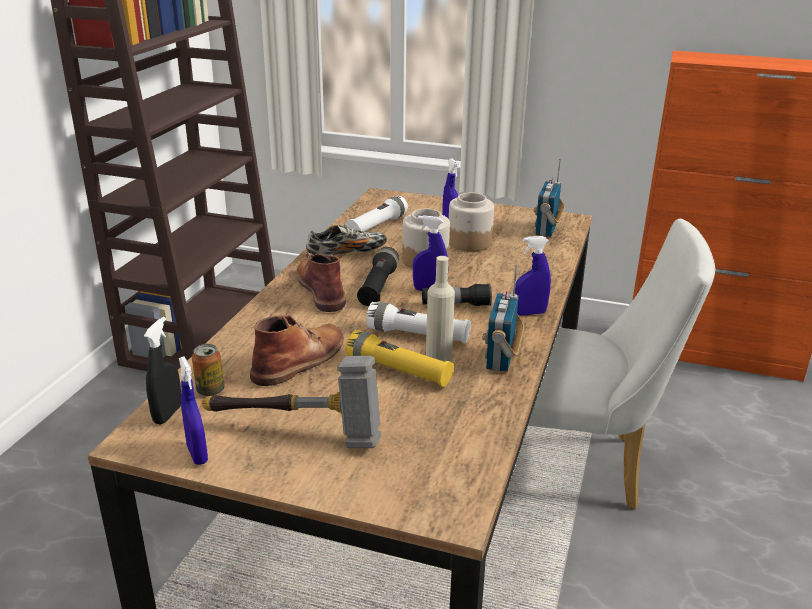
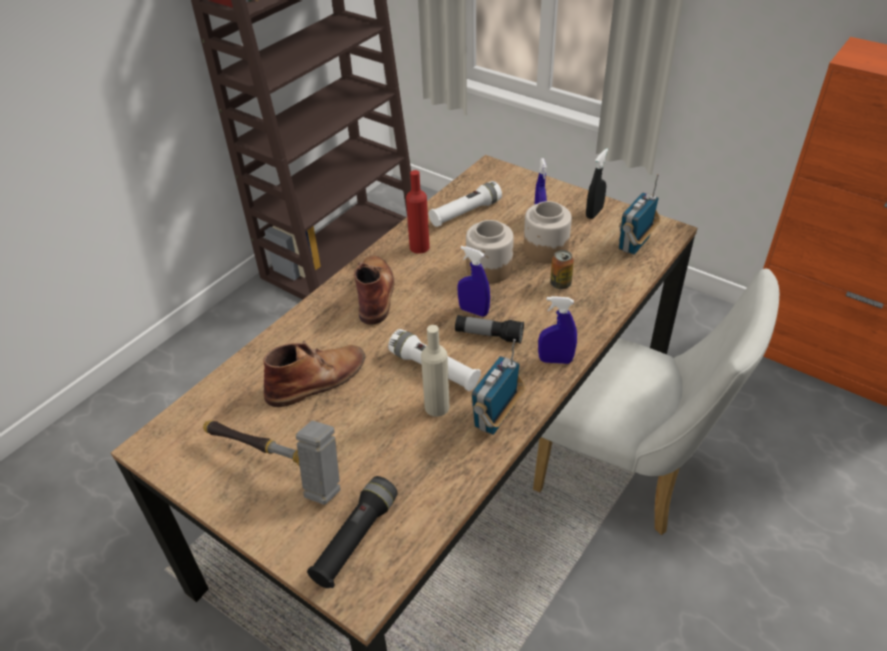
camera: 20 degrees right, 15 degrees up
(167, 414) = (185, 421): black spray bottle -> black spray bottle (594, 213)
(197, 454) = (189, 472): blue spray bottle -> none
(210, 390) = (229, 401): can -> can (560, 284)
(346, 253) = (419, 247): shoe -> red bottle
(378, 287) = (427, 298): black flashlight -> black flashlight (355, 539)
(398, 371) = (395, 412): yellow flashlight -> none

